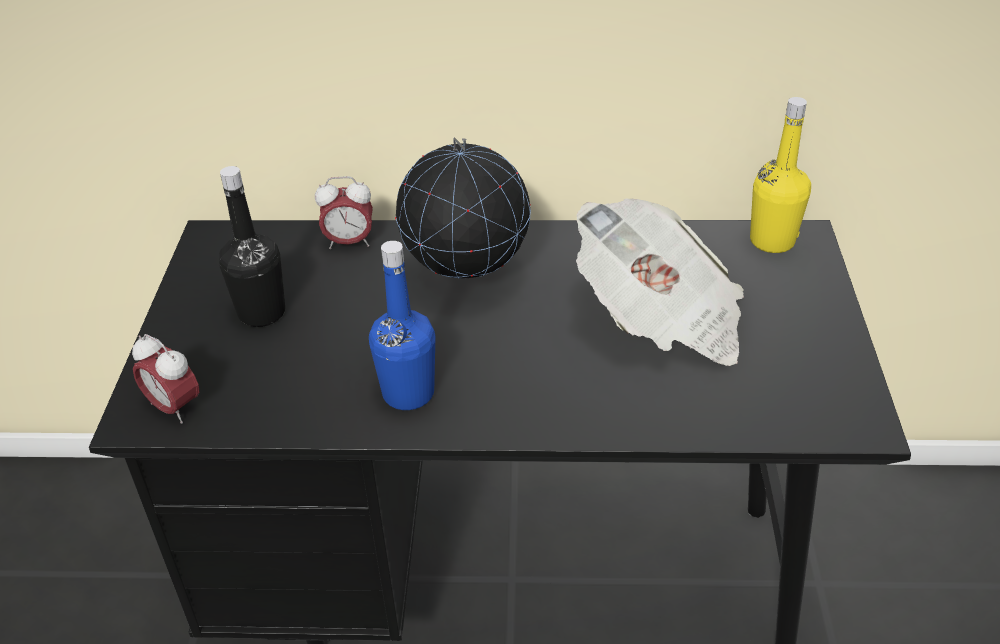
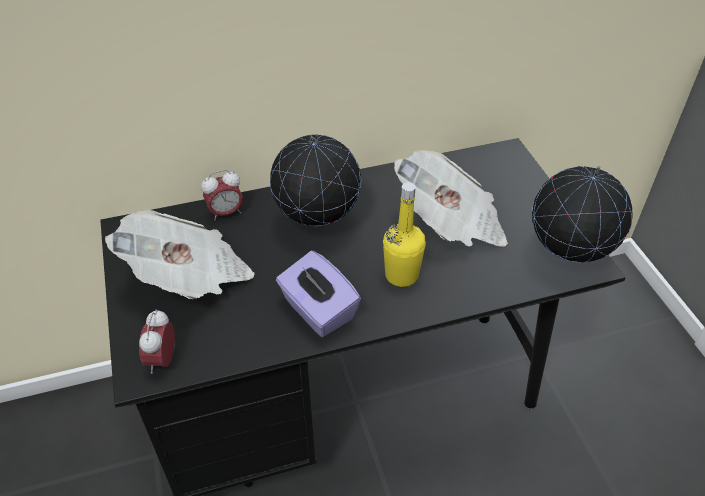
camera: 20 degrees left, 5 degrees up
(174, 407) = (162, 360): alarm clock -> alarm clock turned 75 degrees clockwise
(261, 313) = (190, 277): black bottle -> newspaper
(408, 393) = (318, 311): blue bottle -> purple tissue box
(772, 241) = (492, 158): yellow bottle -> yellow bottle (401, 275)
(826, 402) = (567, 256): none -> globe

